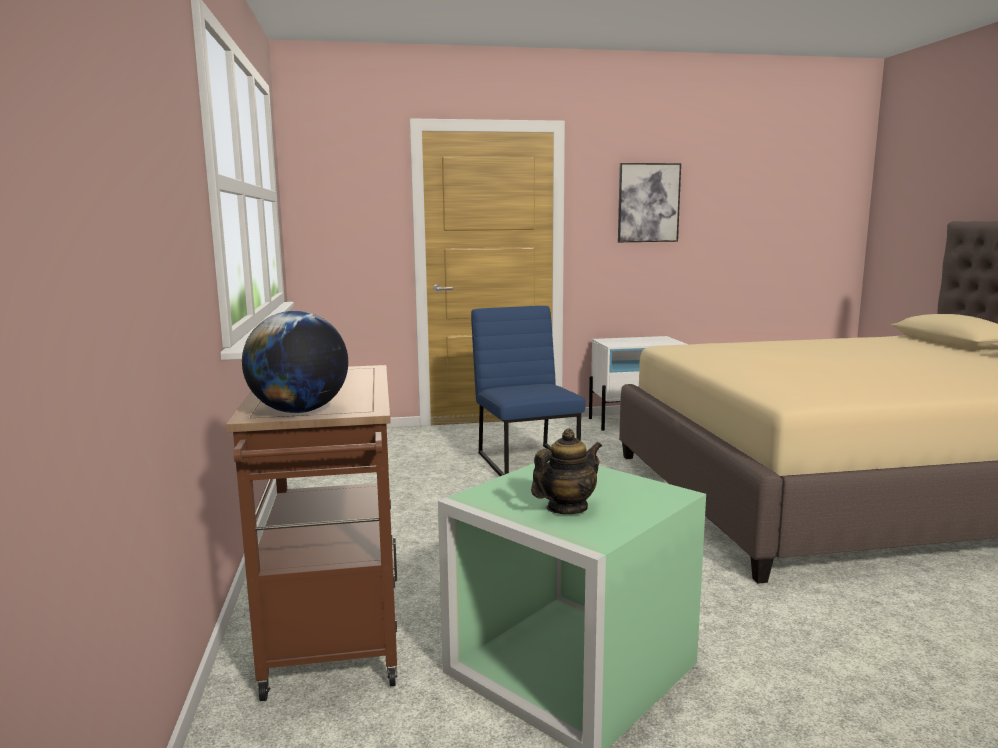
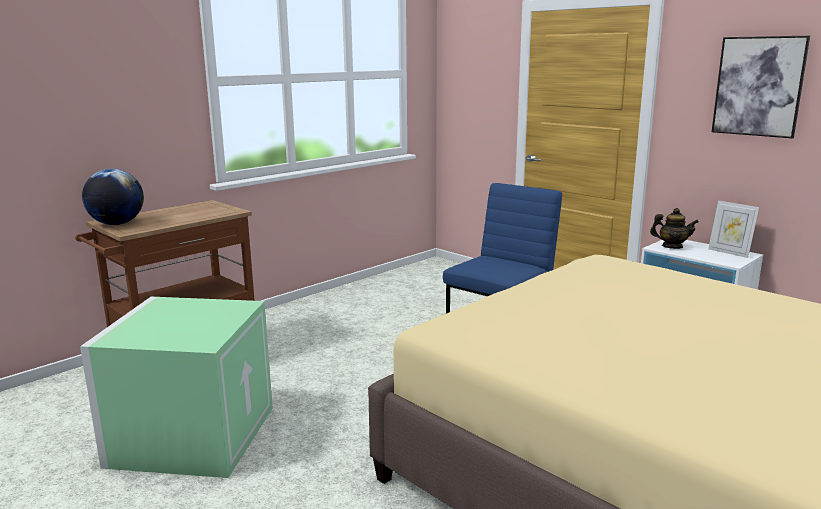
camera: 55 degrees right, 5 degrees up
(566, 508) = (157, 324): teapot -> teapot (672, 247)
(652, 338) = (729, 252): none -> picture frame

